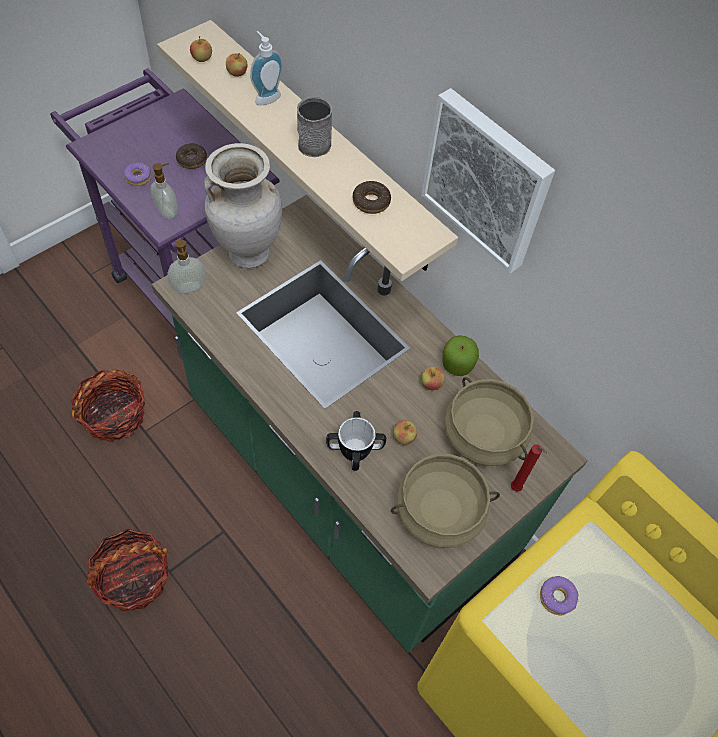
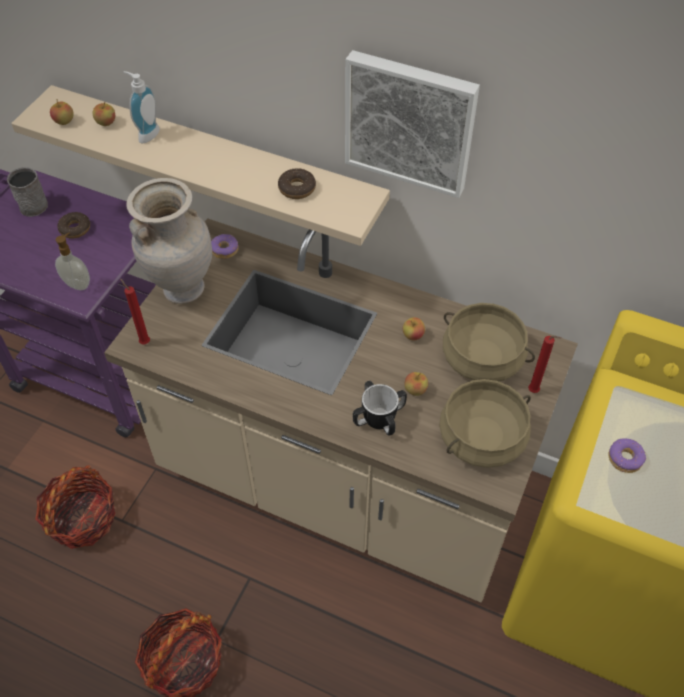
camera: 20 degrees left, 5 degrees down
(138, 177) = (31, 264): donut -> donut (225, 250)
(189, 288) = (144, 341): soap dispenser -> red candle
(315, 141) = (215, 155): grey mug -> grey mug (33, 203)
(346, 482) = (342, 482): green counter -> beige counter
(457, 364) = (426, 309): apple -> none

